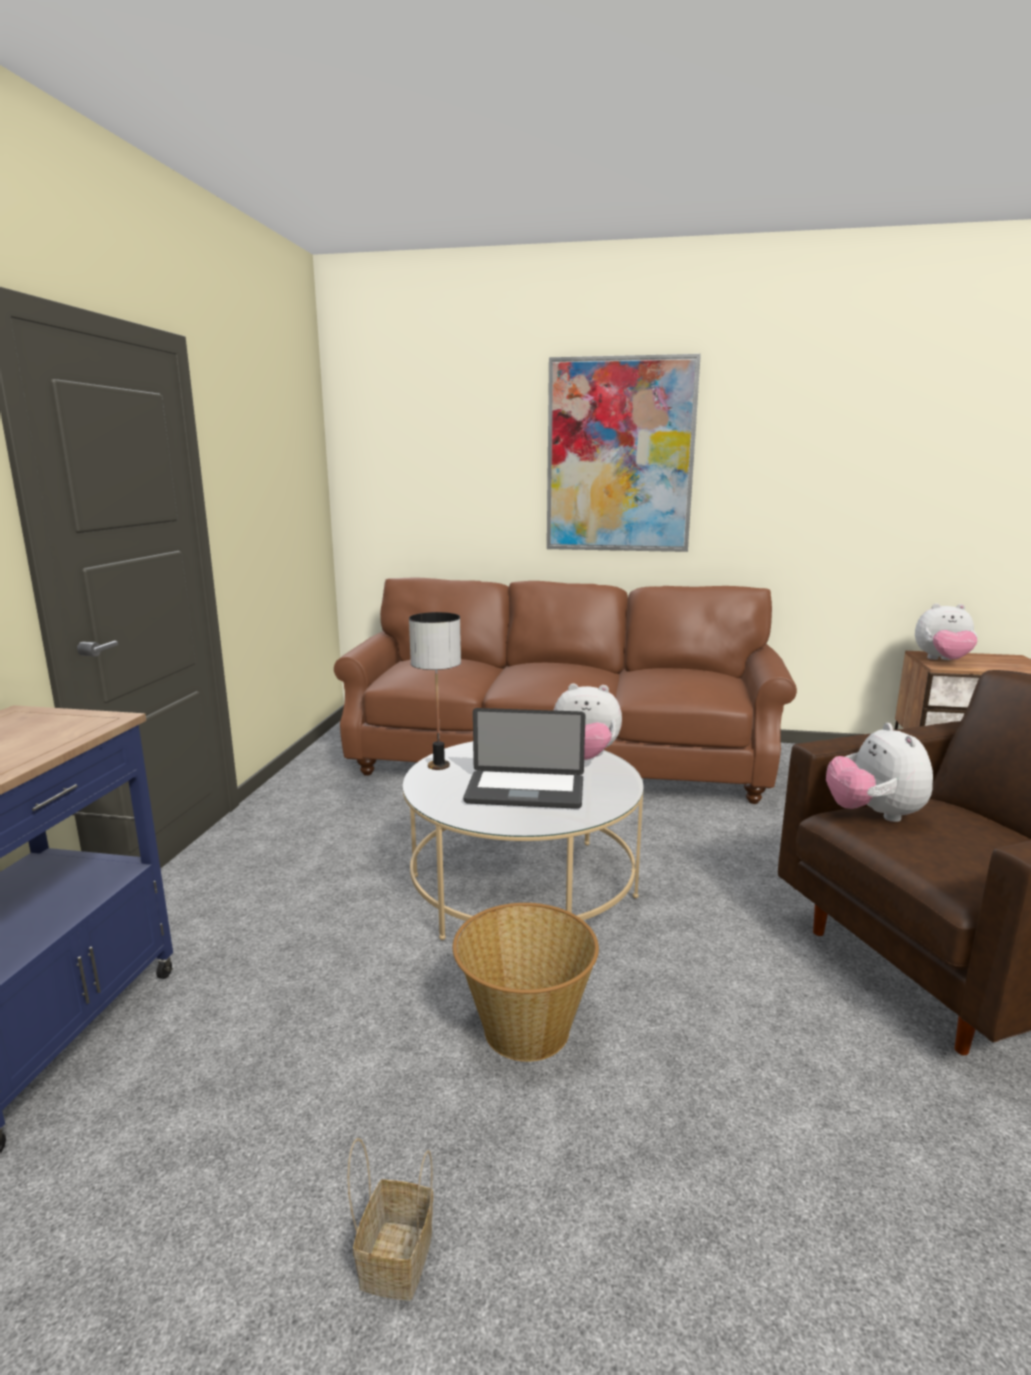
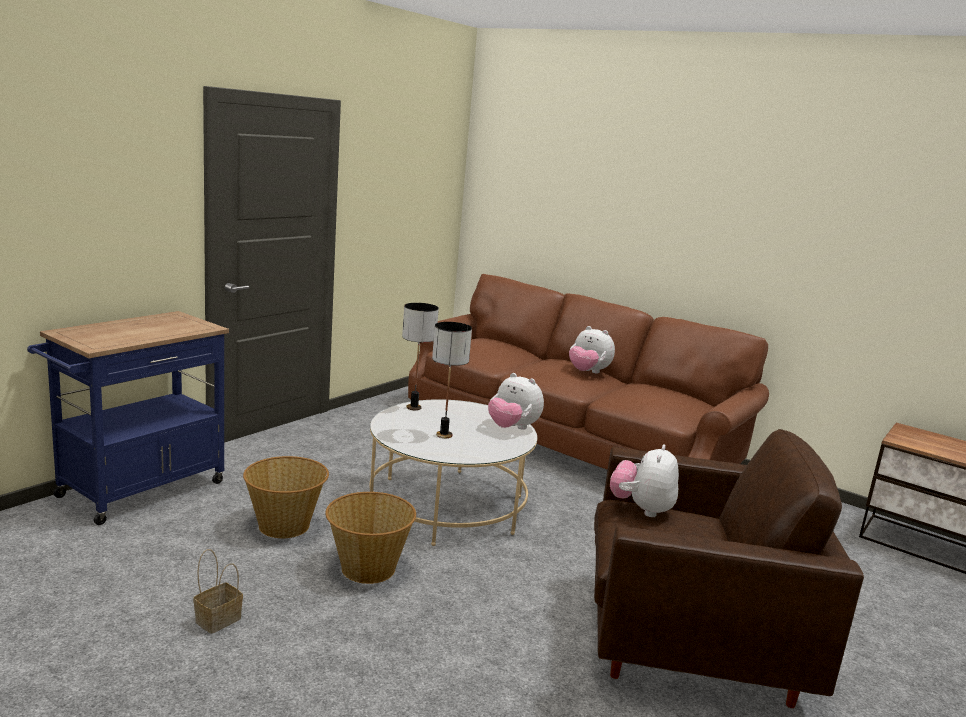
camera: 25 degrees right, 0 degrees up
(341, 1009) = (285, 526): none -> basket
(525, 791) = (444, 435): laptop -> table lamp
(619, 456) = (670, 205): picture -> none
(942, 660) = (911, 437): plush toy -> plush toy (588, 372)

